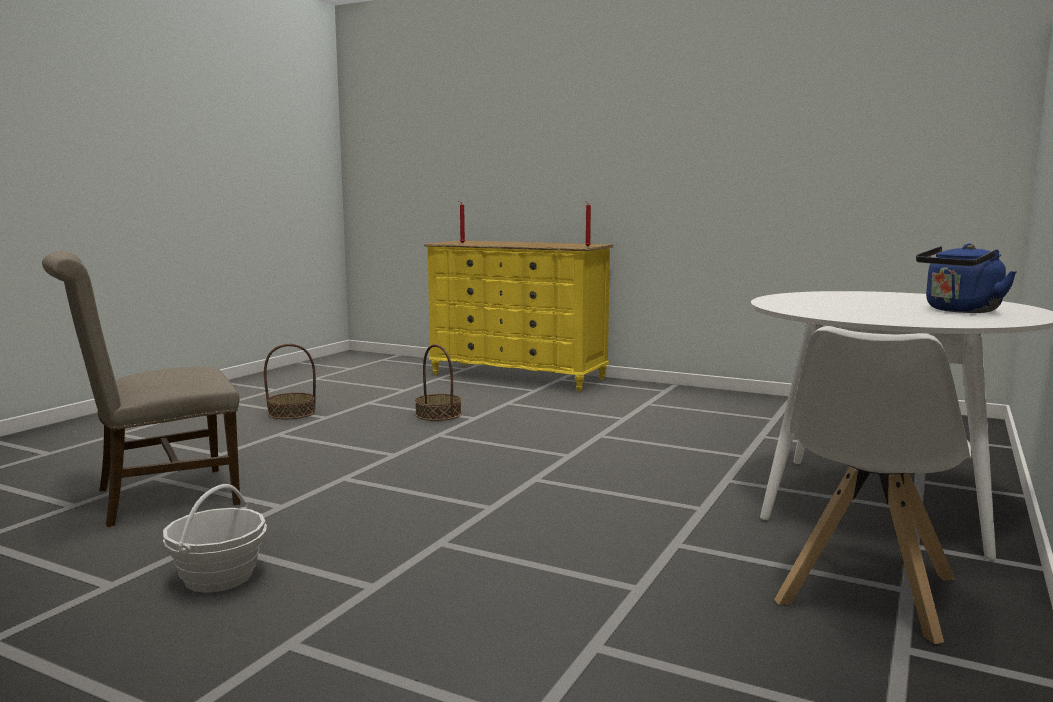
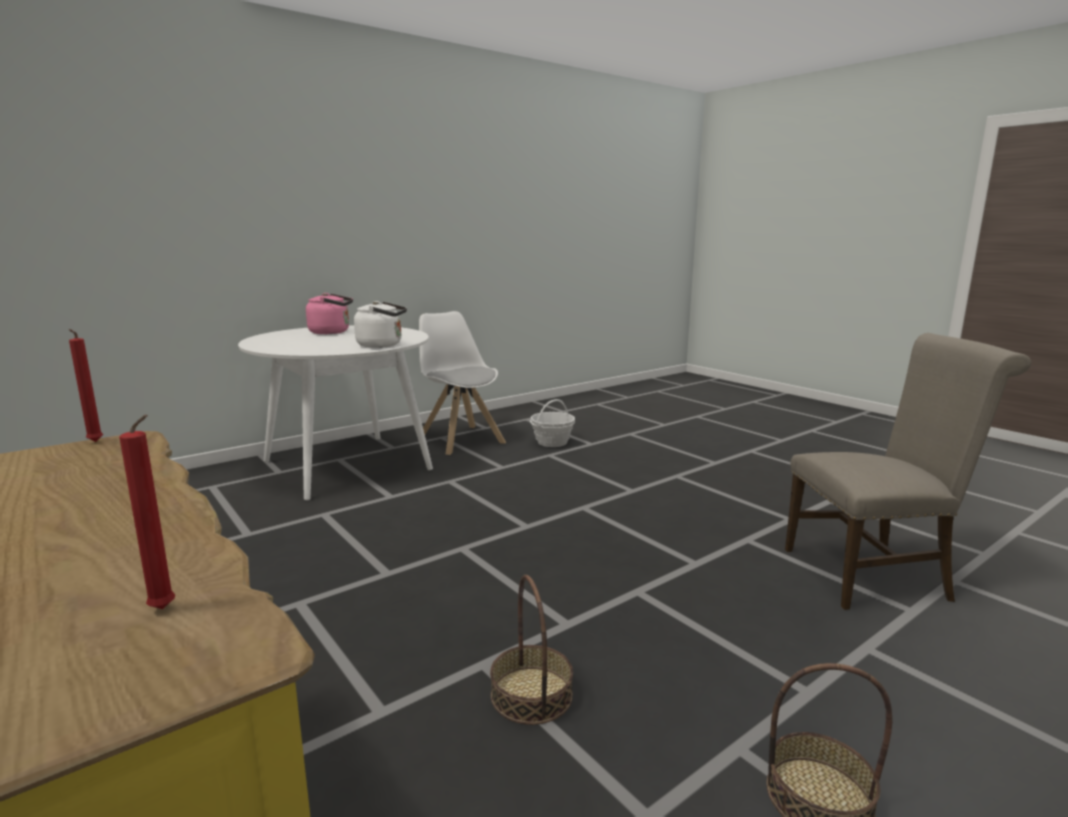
camera: 155 degrees left, 5 degrees up
(219, 577) = (765, 494): basket -> basket (552, 442)
(784, 303) = (382, 345): none -> white kettle
(865, 593) = (460, 439): chair -> chair turned 90 degrees counterclockwise
(960, 311) = (332, 332): blue kettle -> pink kettle

